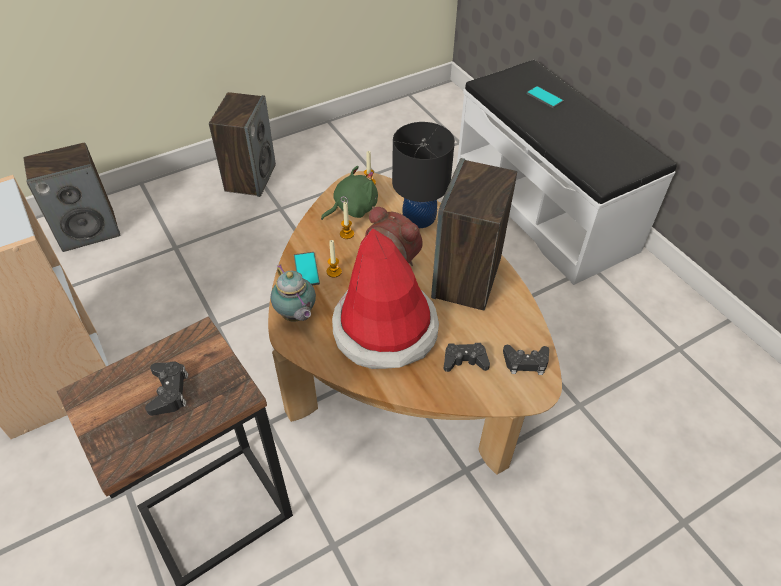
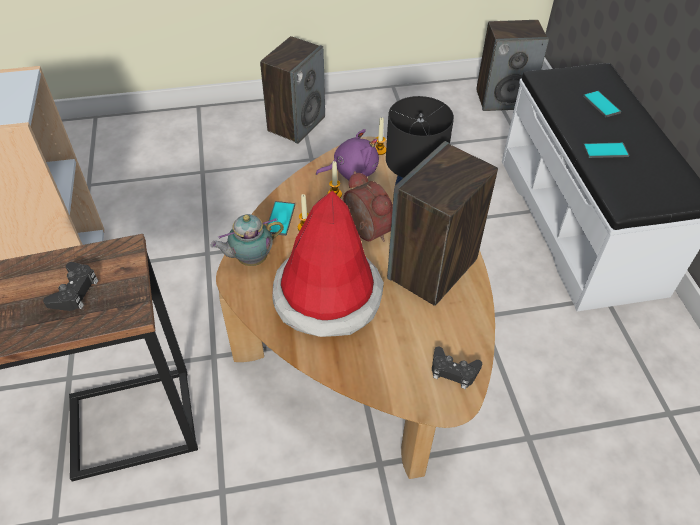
camera: 20 degrees right, 0 degrees up
(89, 230) = (137, 138): speaker -> speaker (503, 99)
(296, 316) = (250, 259): teapot -> teapot turned 75 degrees clockwise
(352, 208) = (352, 171): green plush toy -> purple plush toy
(464, 361) = (391, 350): black game controller -> none
(566, 137) = (605, 151): none -> phone

